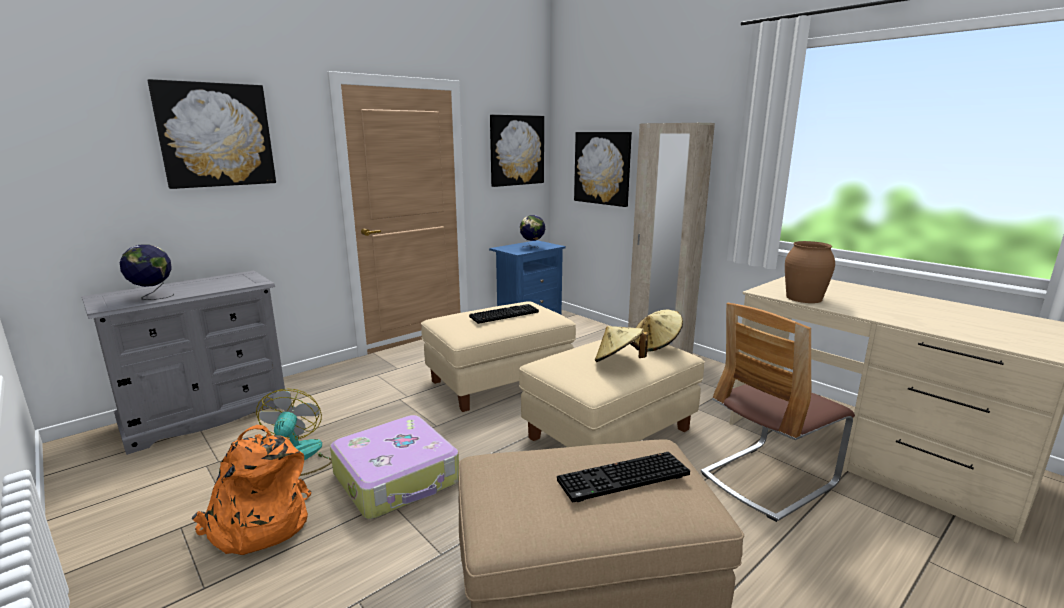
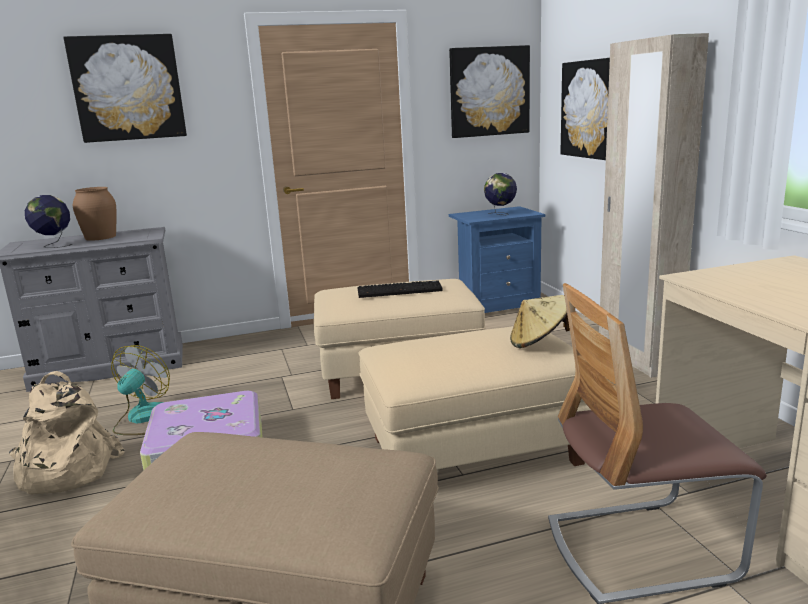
camera: 25 degrees right, 0 degrees up
(258, 524) = (64, 471): orange backpack -> beige backpack
(618, 362) = (464, 355): beige hat -> none
(623, 479) = (297, 484): keyboard -> none
(803, 298) = (741, 290): brown vase -> brown vase (100, 237)

